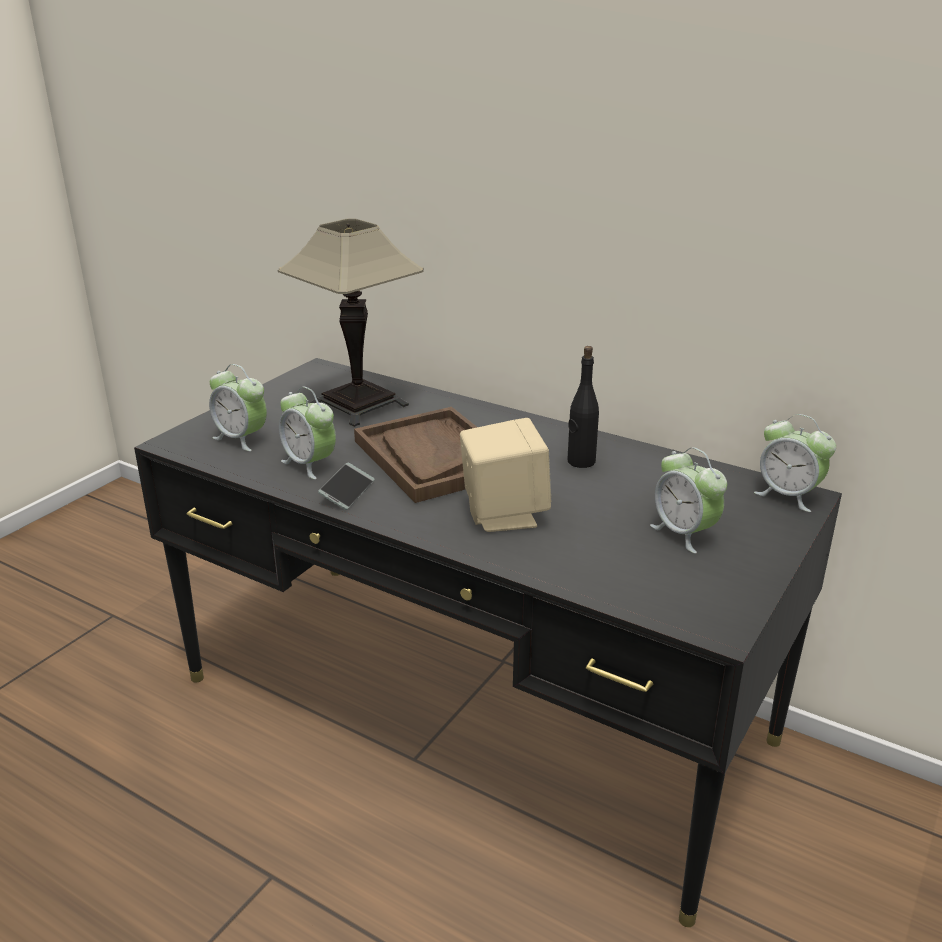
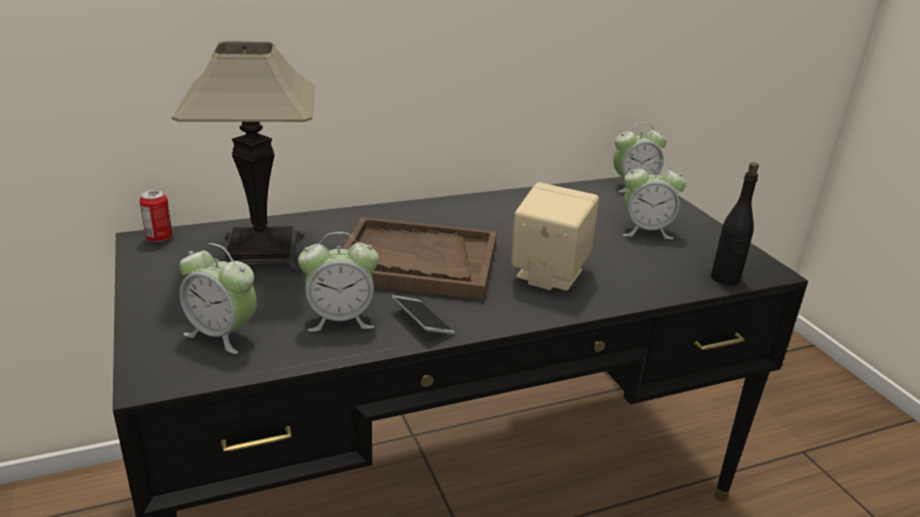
camera: 55 degrees left, 0 degrees up
(241, 439) = (222, 334): alarm clock -> alarm clock turned 45 degrees clockwise
(328, 370) = (159, 238): none -> can
(580, 461) = (506, 217): black bottle -> black bottle (725, 278)

